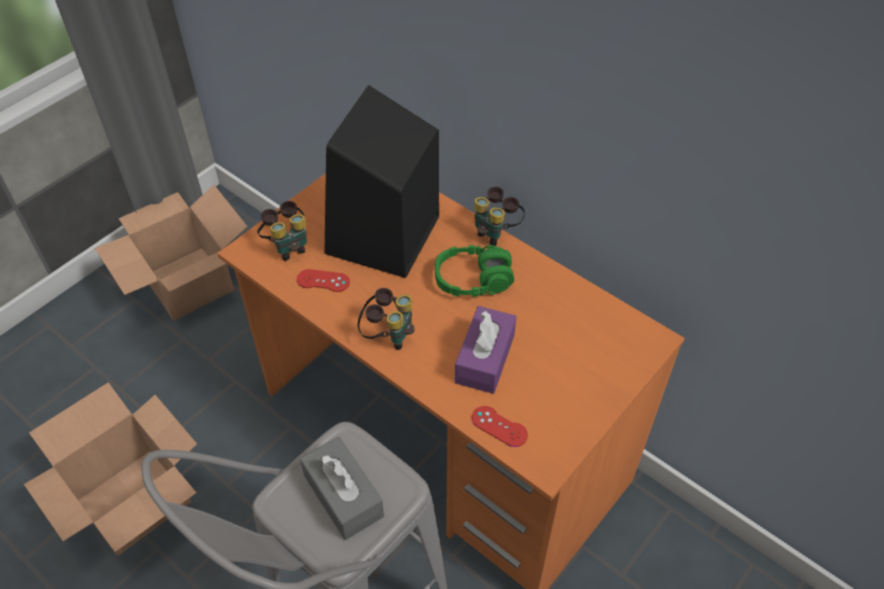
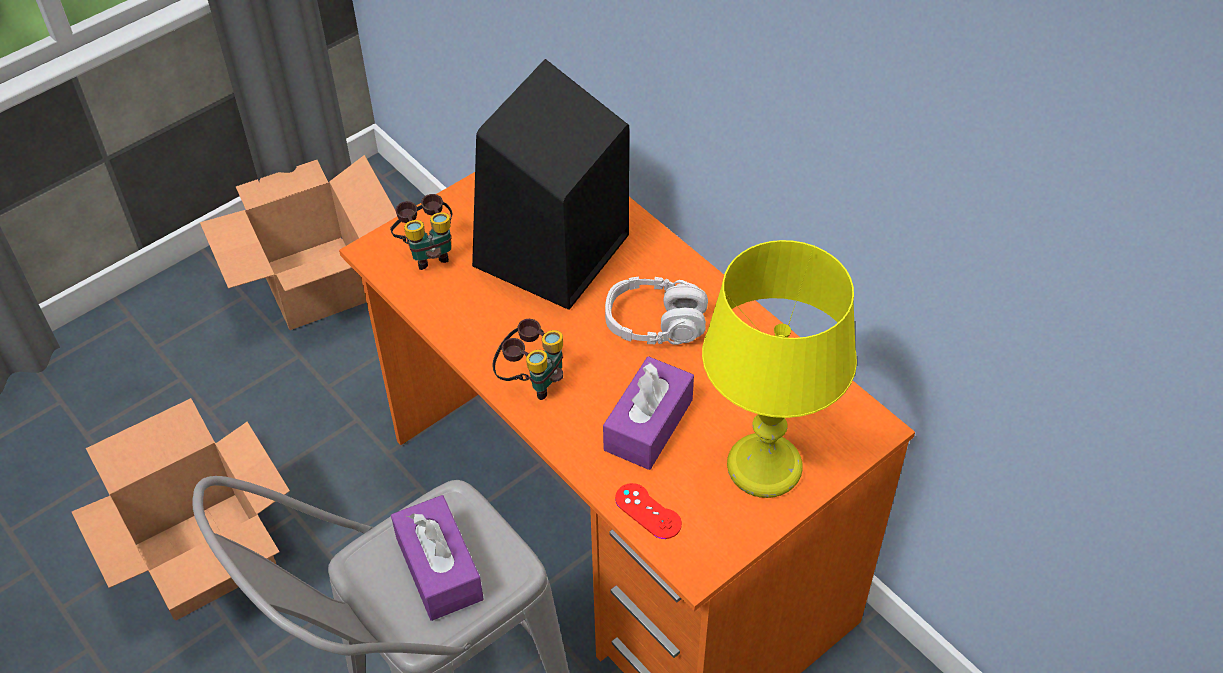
camera: 10 degrees right, 0 degrees up
(323, 281) = (464, 301): red game controller -> none
(343, 496) = (439, 568): grey tissue box -> purple tissue box
(473, 280) = (655, 323): green headphones -> grey headphones
(496, 232) = (699, 264): binoculars -> none
(579, 380) = (763, 468): none -> yellow table lamp

